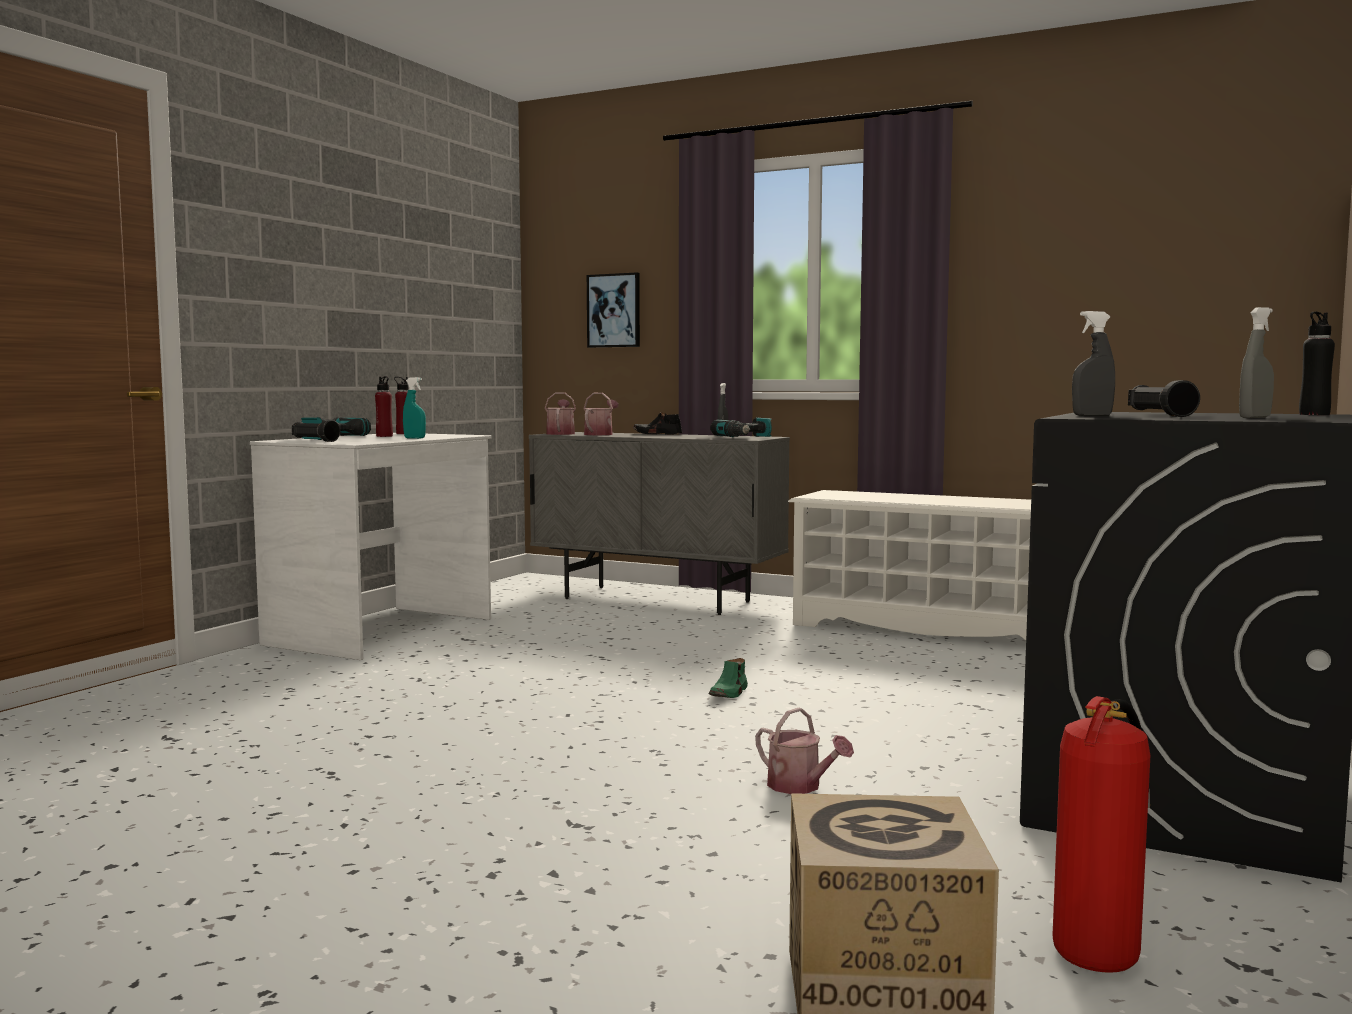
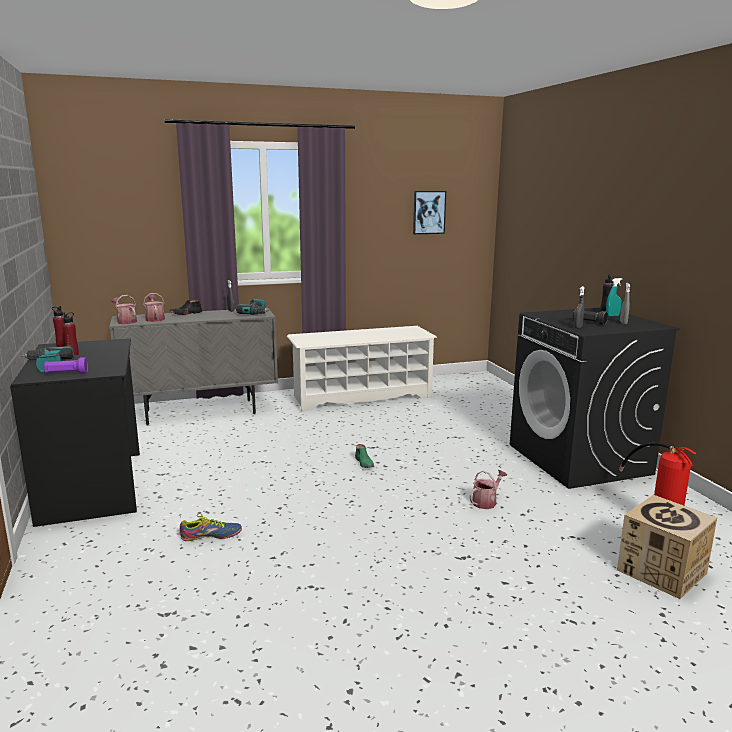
camera: 45 degrees left, 10 degrees up
(315, 441) = (66, 374): black flashlight -> purple flashlight
(368, 698) = (211, 535): none -> shoe
(383, 632) = (94, 486): white desk -> black desk
(414, 438) = (112, 354): turquoise spray bottle -> turquoise spray bottle (612, 315)
(614, 310) = (126, 232): picture -> picture (429, 212)
(800, 787) = (486, 502): watering can -> watering can turned 45 degrees counterclockwise

